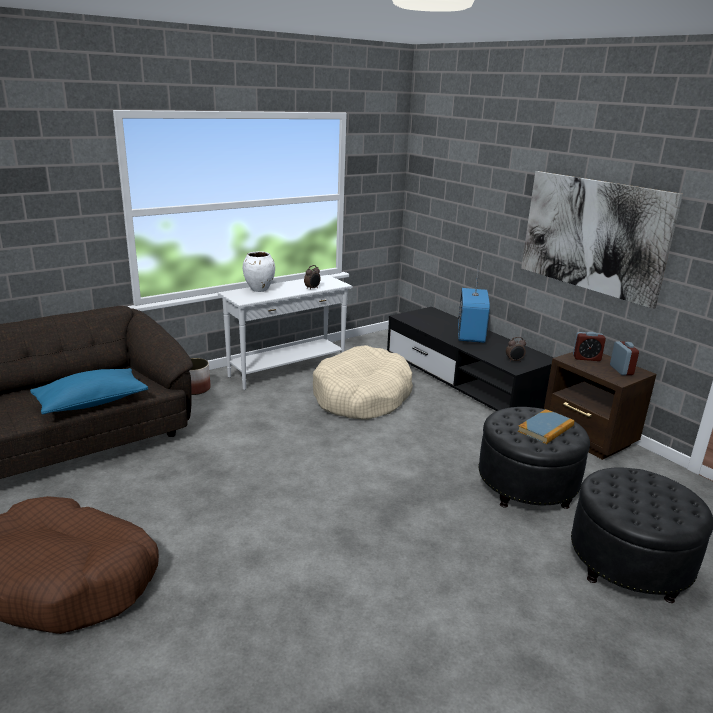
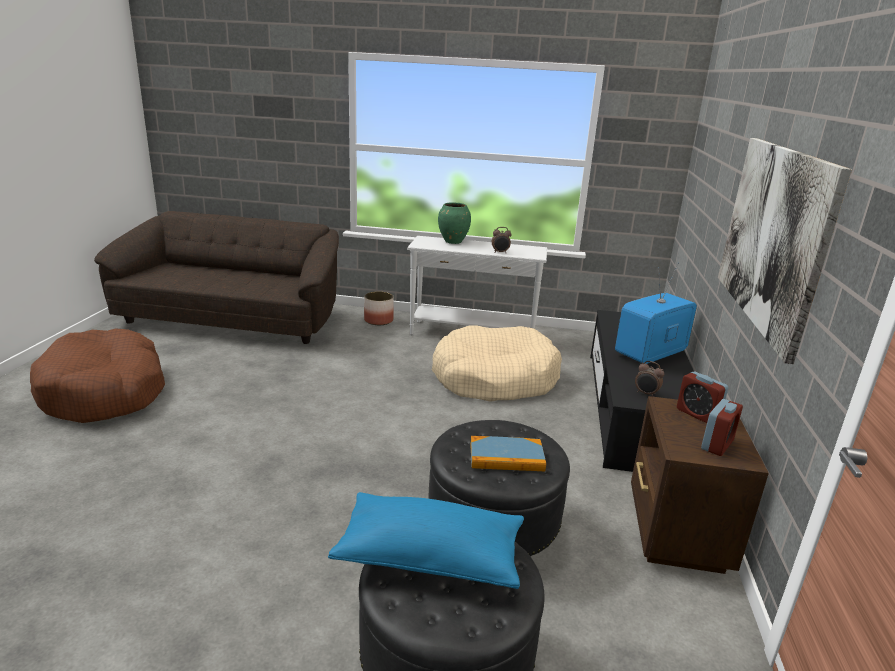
camera: 45 degrees right, 0 degrees up
(91, 403) = (240, 288): blue pillow -> blue pillow (430, 557)
(259, 289) = (453, 242): white vase -> green vase

